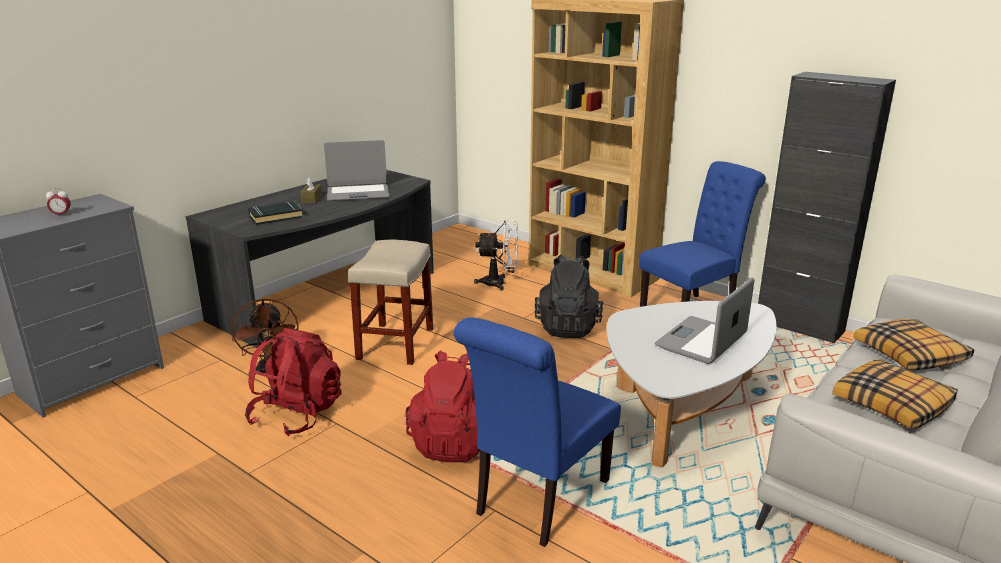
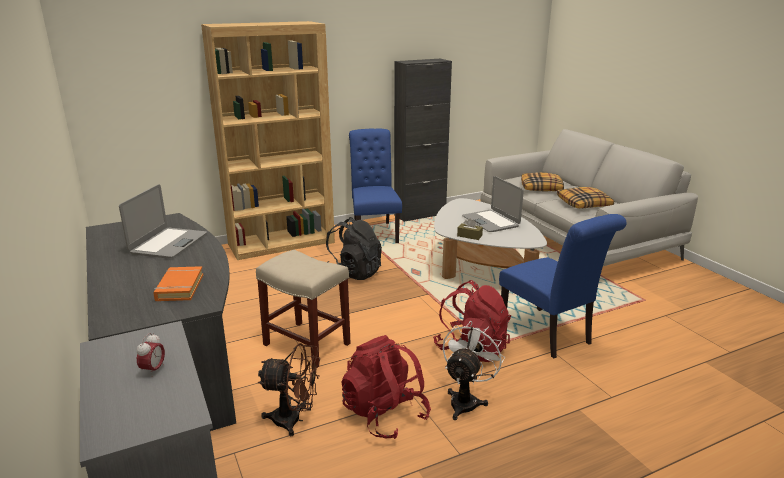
camera: 65 degrees left, 0 degrees up
(276, 217) = (179, 287): black book -> orange book
(311, 199) = (148, 265): brown tissue box -> brown tissue box (469, 236)
(500, 283) = (253, 278): white fan -> white fan (466, 400)

